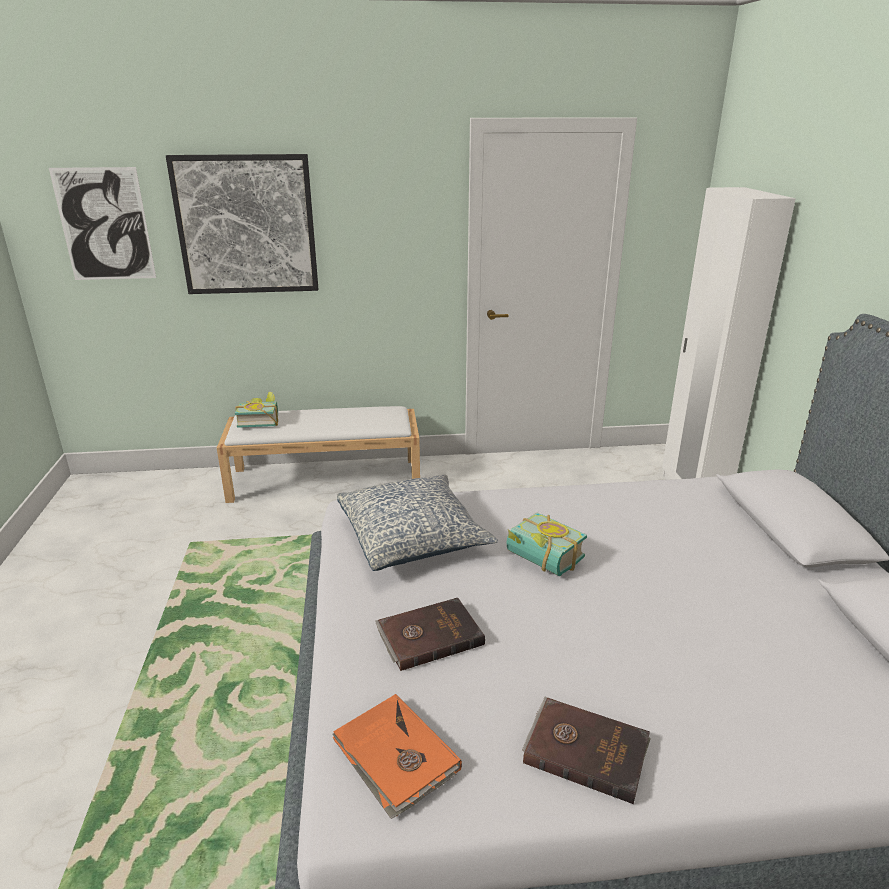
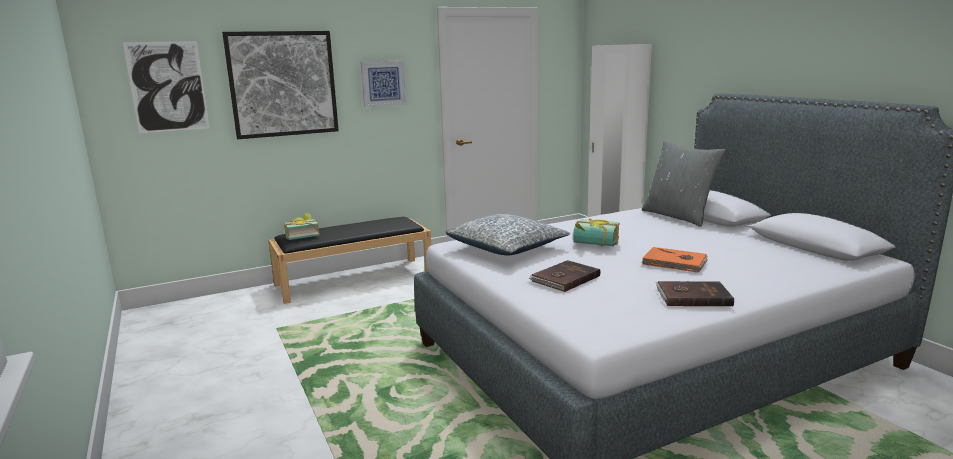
camera: 20 degrees left, 10 degrees down
(327, 479) = (355, 279): white bench -> black bench
(383, 228) = (383, 83): none -> picture
(395, 757) = (599, 317): orange book -> orange book (674, 263)
(734, 516) = (678, 216): none -> grey pillow

